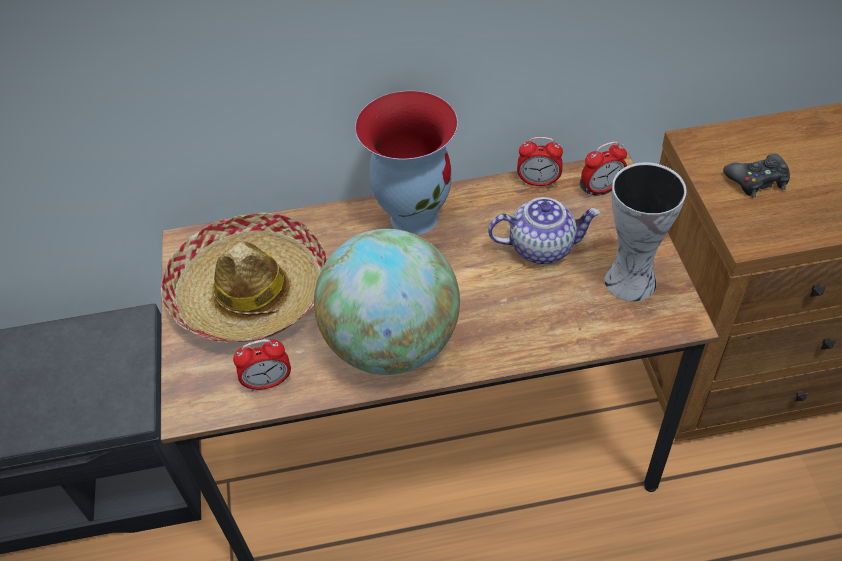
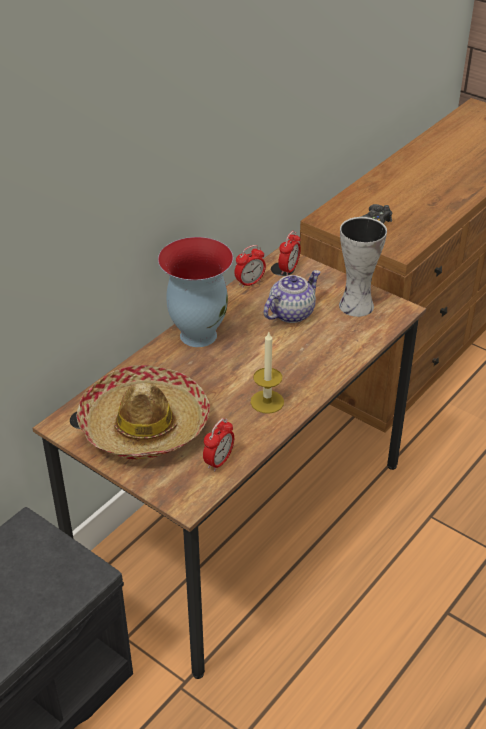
camera: 45 degrees left, 10 degrees down
(392, 343) = (267, 402): globe -> candle

